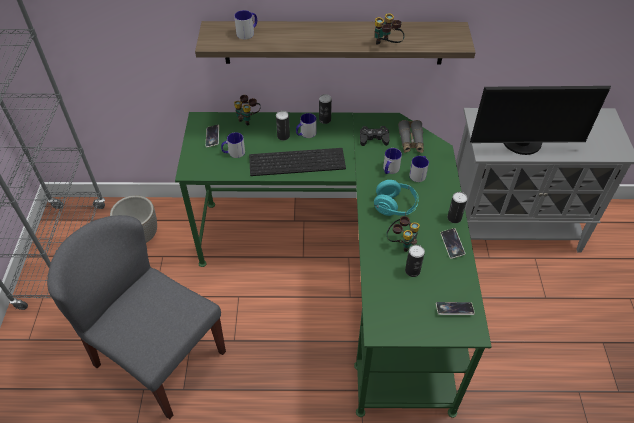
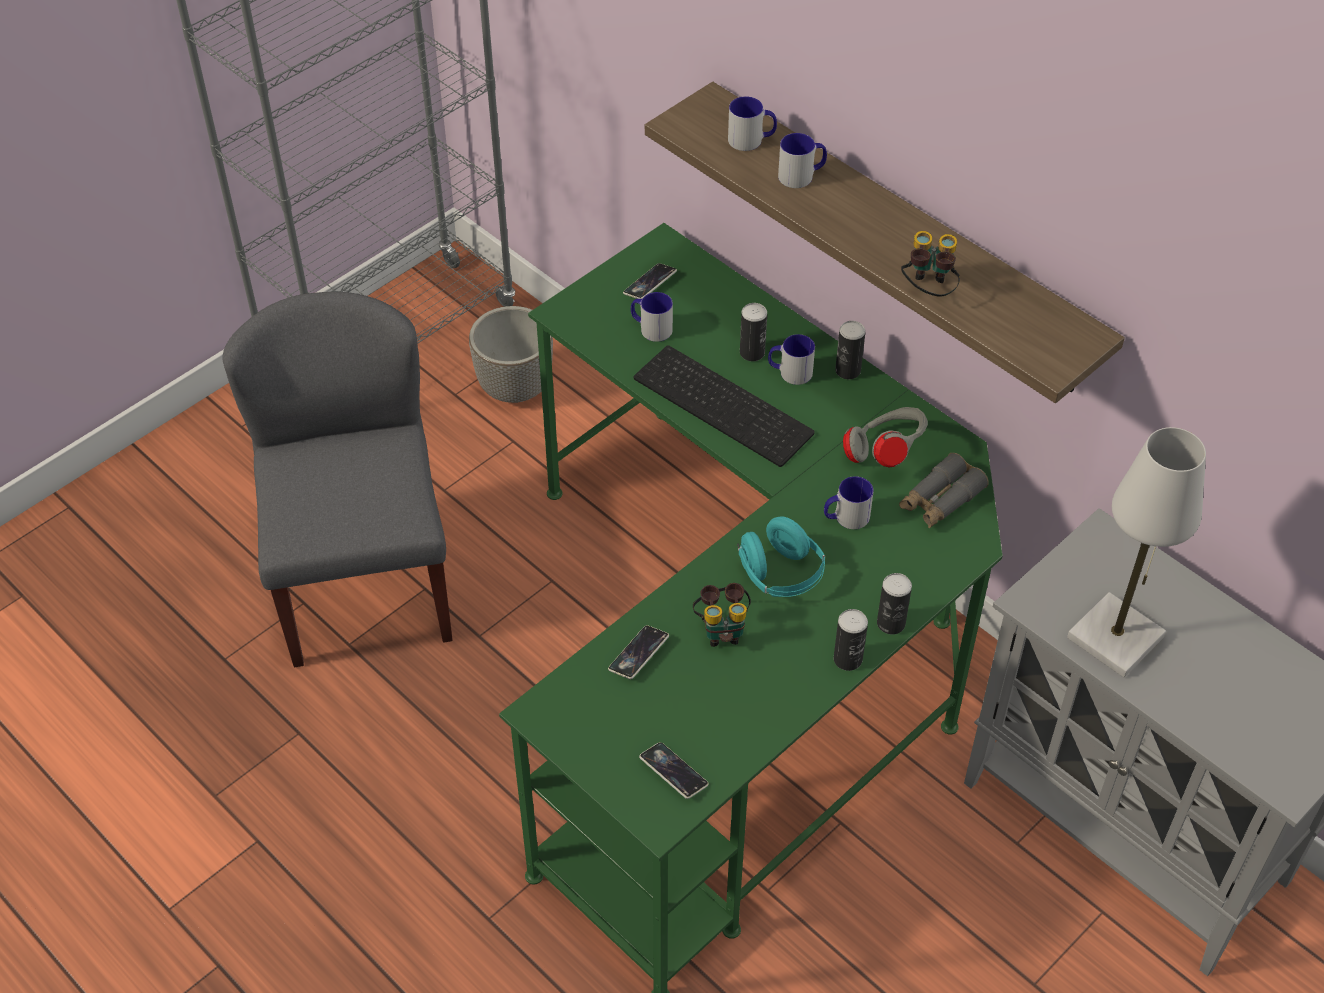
camera: 45 degrees right, 0 degrees up
(248, 119) = (734, 290): binoculars -> none
(373, 139) = (885, 453): black game controller -> grey headphones
(412, 271) = (685, 678): can -> can (891, 623)
(419, 173) = (884, 556): mug -> mug (802, 175)
(452, 244) = (791, 691): phone -> phone (638, 654)
(523, 144) = (1115, 637): monitor -> white table lamp

